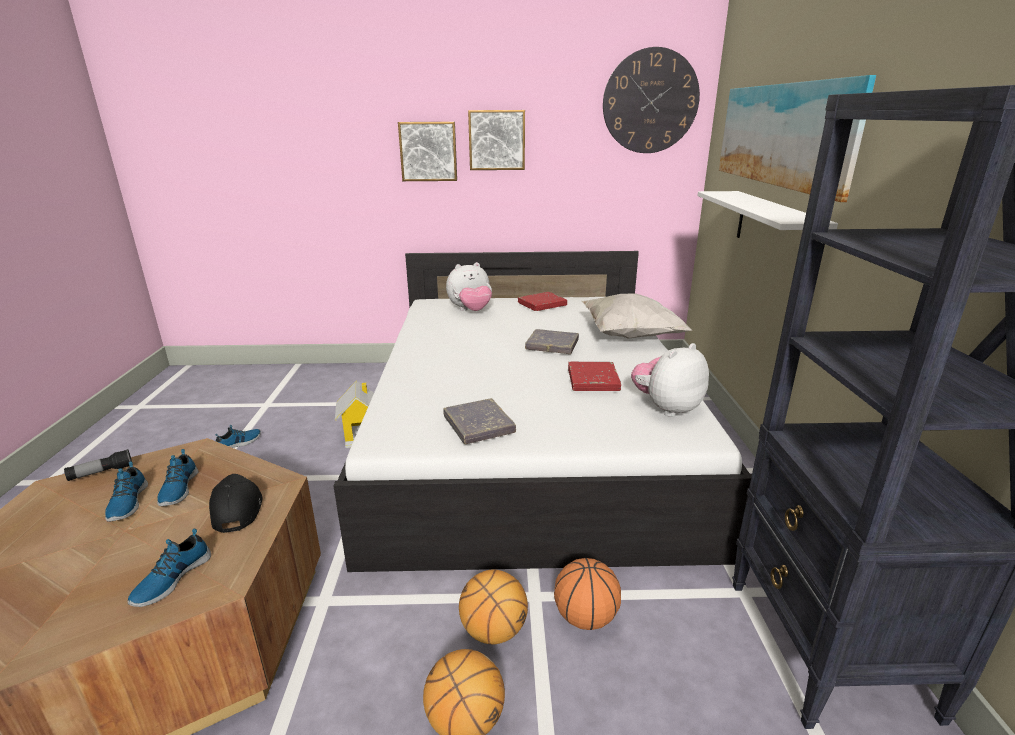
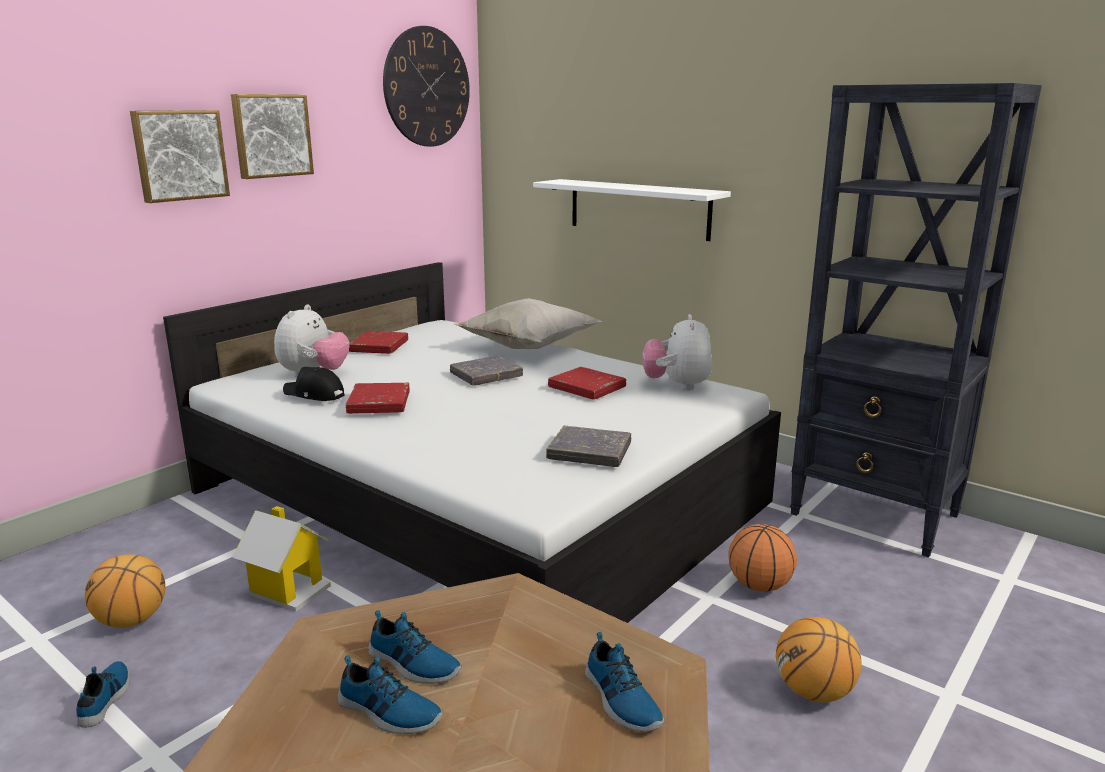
camera: 50 degrees left, 5 degrees down
(101, 473) = (252, 726): flashlight -> none
(236, 508) = (526, 630): black cap -> black cap (314, 394)
(455, 340) = (379, 403): none -> red book
(493, 631) = (728, 636): basketball -> basketball (132, 621)
(784, 134) = (626, 120): picture -> none

